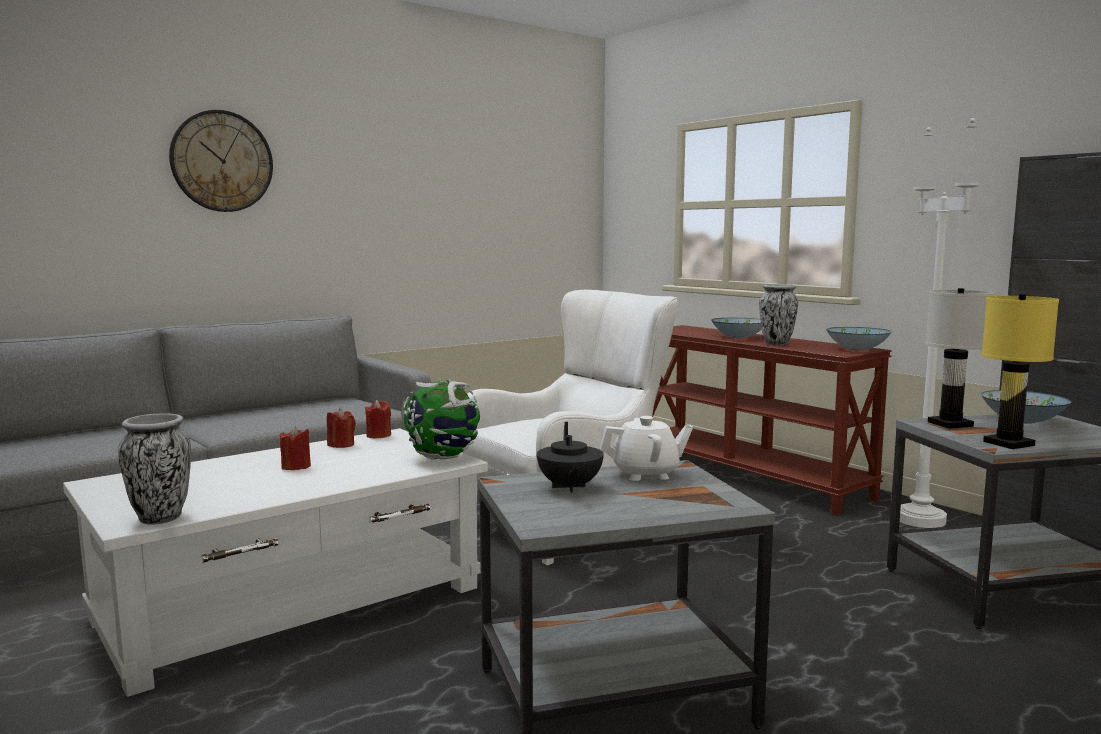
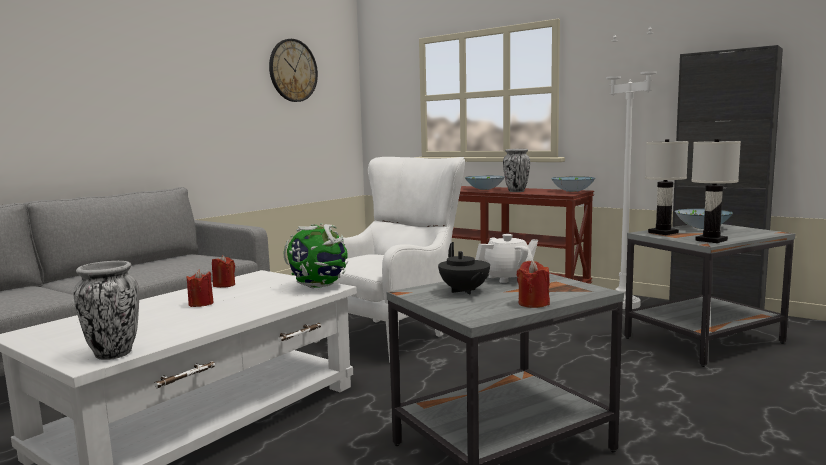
camera: 15 degrees left, 0 degrees up
(222, 161) = (68, 59): wall clock -> wall clock (293, 70)
(378, 435) = (249, 276): red candle -> red candle (533, 303)
(1009, 443) = (711, 240): yellow table lamp -> white table lamp

